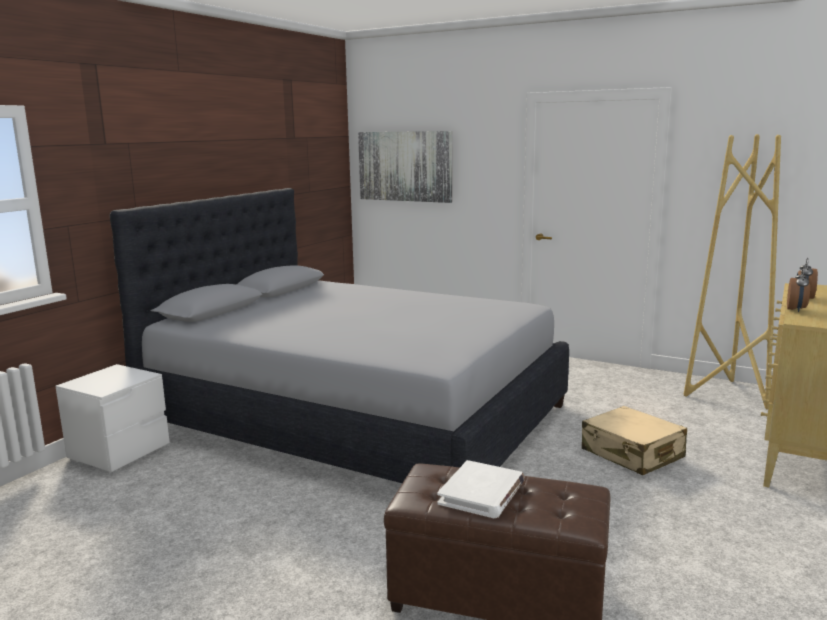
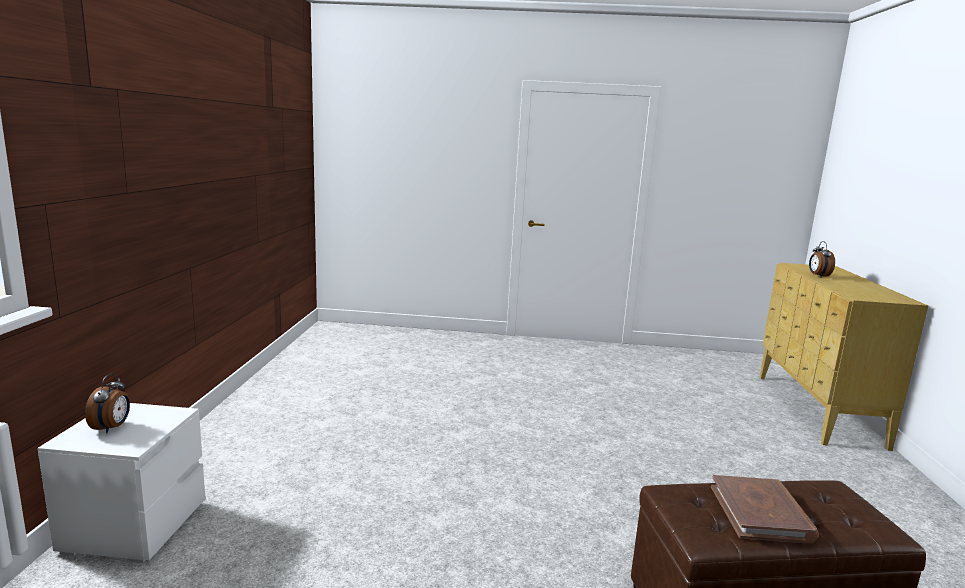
camera: 25 degrees left, 0 degrees up
(356, 417) = (412, 427): grey bed -> none
(405, 166) = (383, 148): picture -> none
(482, 493) = (760, 513): white book -> brown book
(632, 454) = (701, 430): beige suitcase -> none
(728, 395) = (712, 363): yellow clothes rack -> none
(796, 309) = (835, 287): alarm clock -> alarm clock (112, 428)

